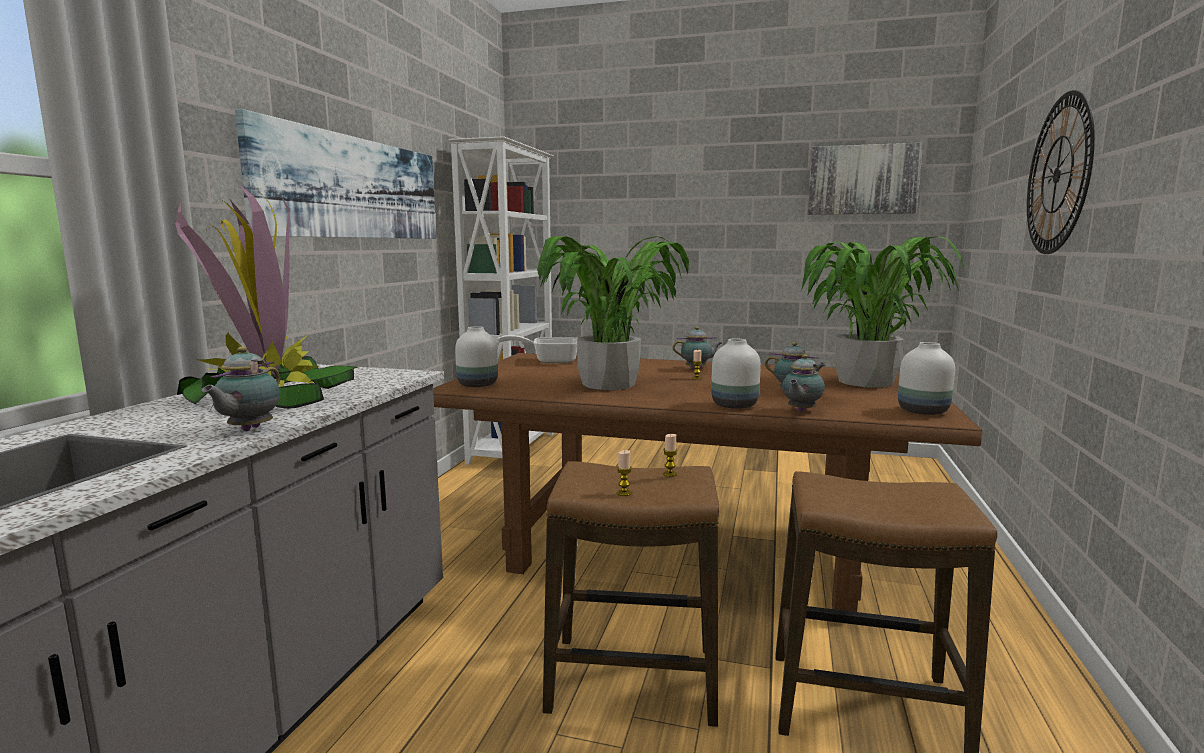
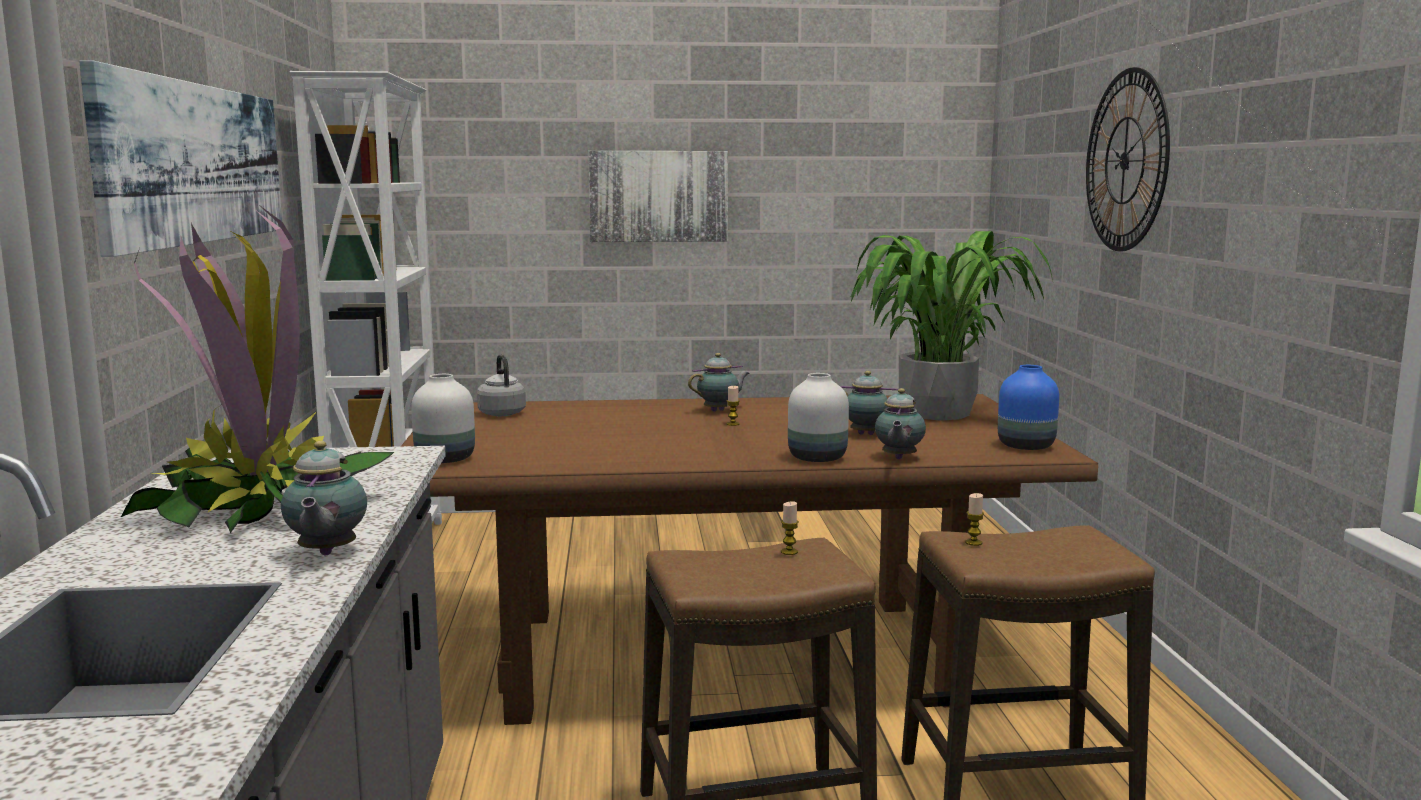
camera: 20 degrees left, 0 degrees up
(549, 361) = (501, 413): frying pan -> grey kettle
(609, 384) = (629, 442): potted plant -> none
(624, 493) = (755, 581): candle -> candle (973, 543)
(862, 180) = (868, 138): picture -> picture (658, 196)
(923, 411) = (1026, 446): white vase -> blue vase

